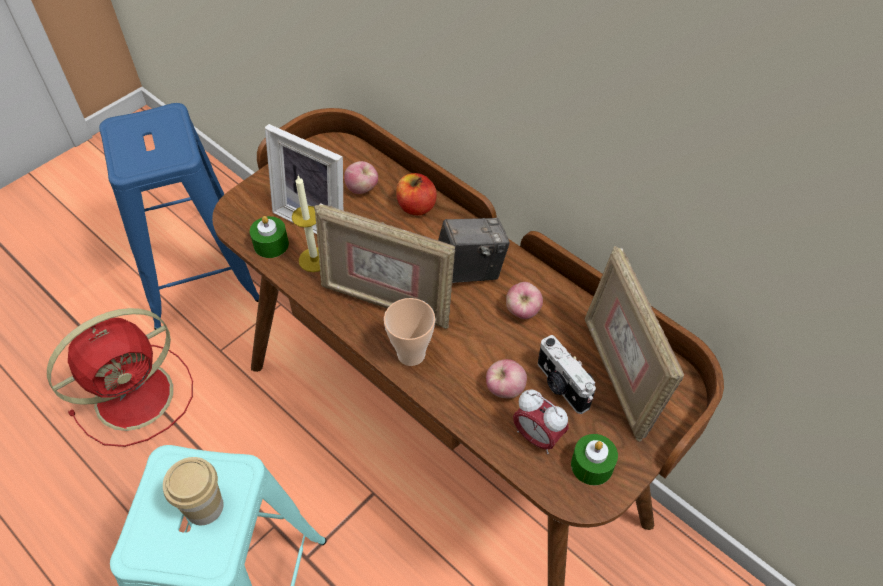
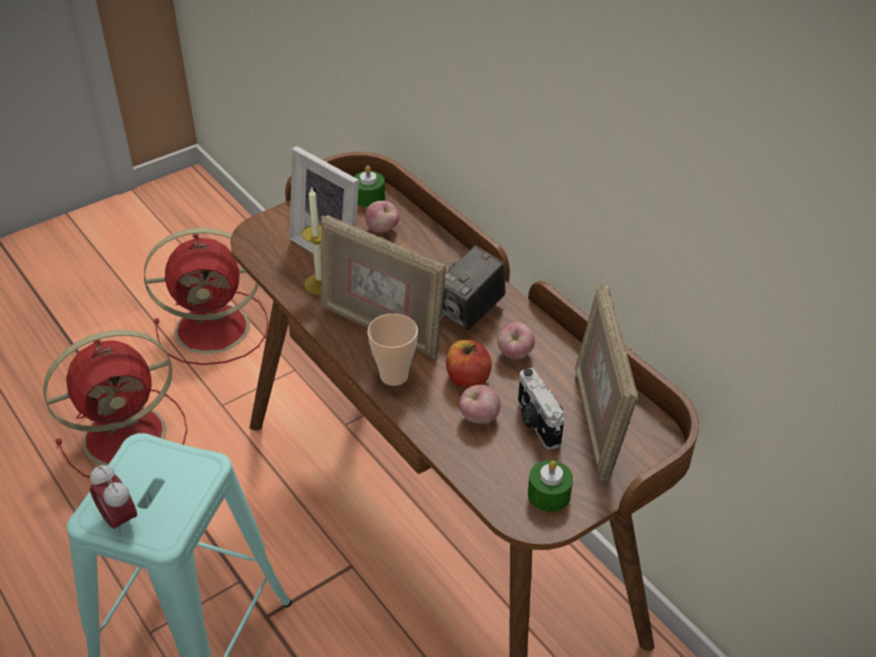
camera: 10 degrees right, 10 degrees down
(198, 272) = (216, 328): blue stool -> red fan
(204, 507) = (166, 490): cup -> none
(271, 244) = (281, 266): green candle -> green candle (369, 197)
(416, 206) = (432, 251): apple -> apple (467, 378)
(469, 270) = (471, 312): camera -> camera turned 135 degrees clockwise
(537, 437) = (500, 462): alarm clock -> alarm clock (119, 520)

